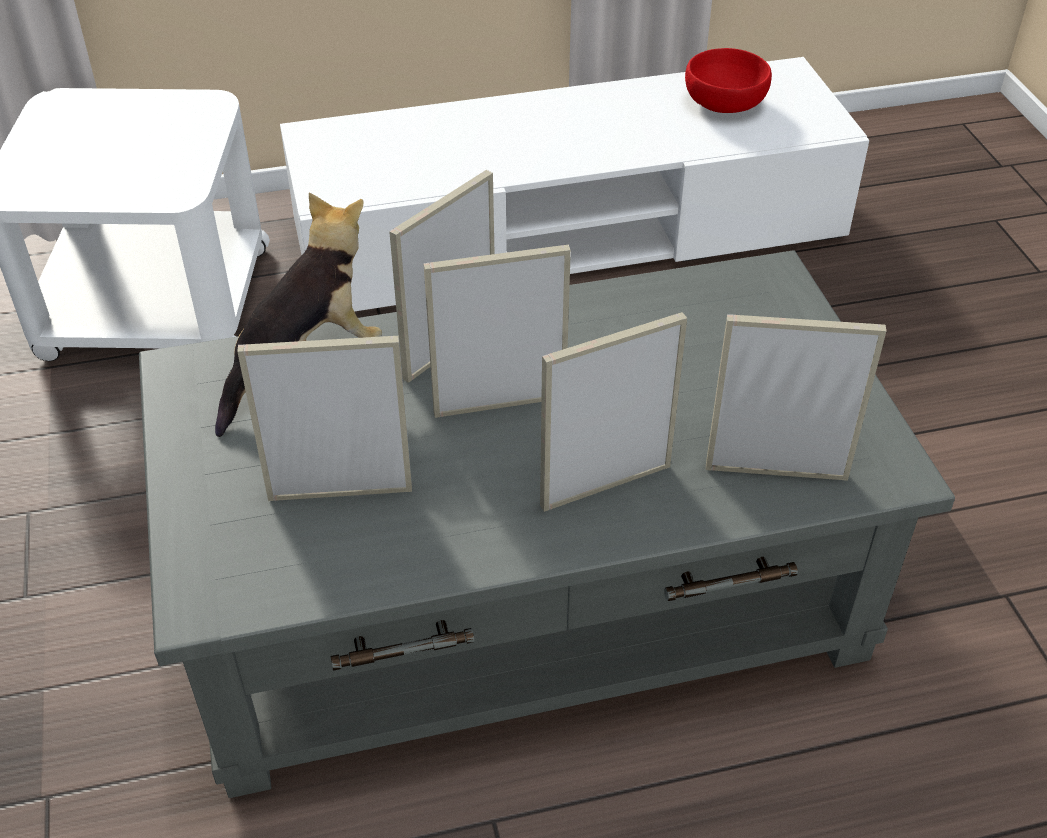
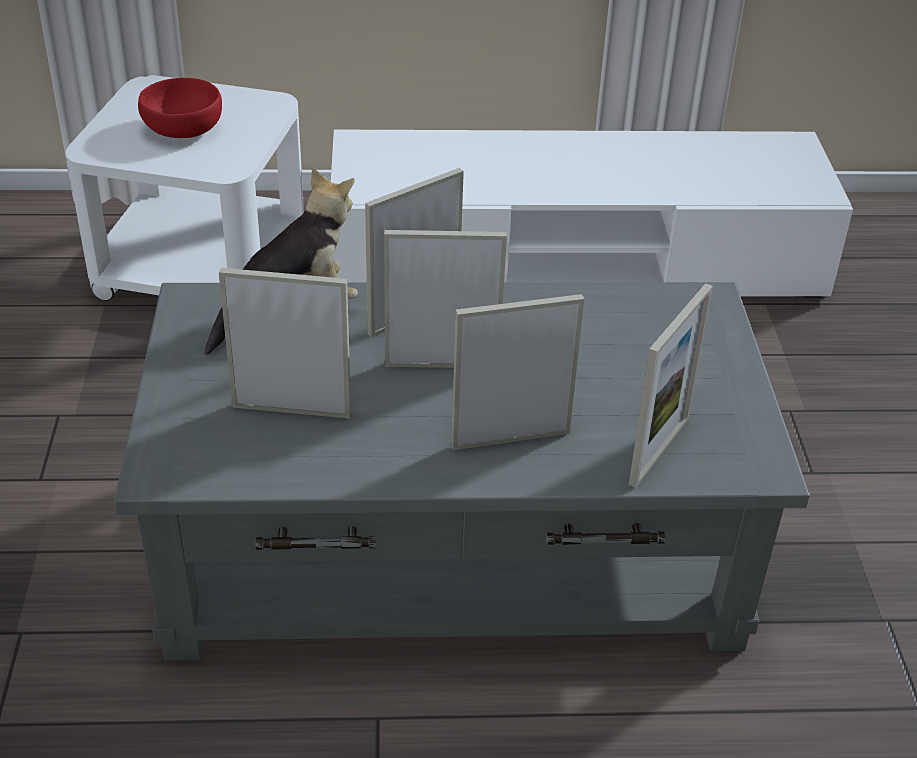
camera: 10 degrees right, 5 degrees down
(726, 103) = (730, 161): red bowl -> red bowl (184, 129)
(776, 471) = (659, 451): picture frame -> picture frame turned 105 degrees clockwise

